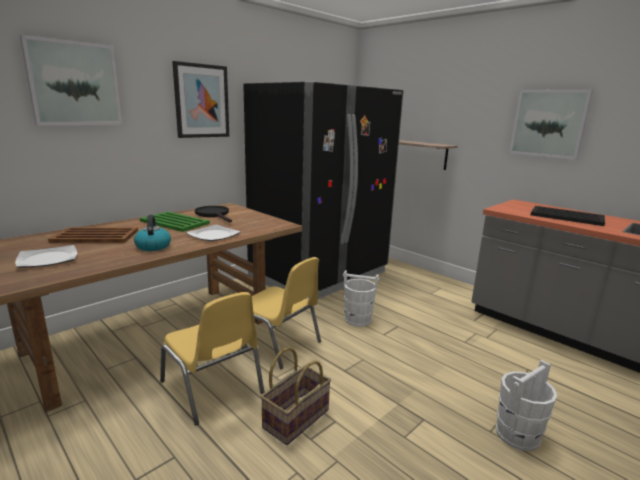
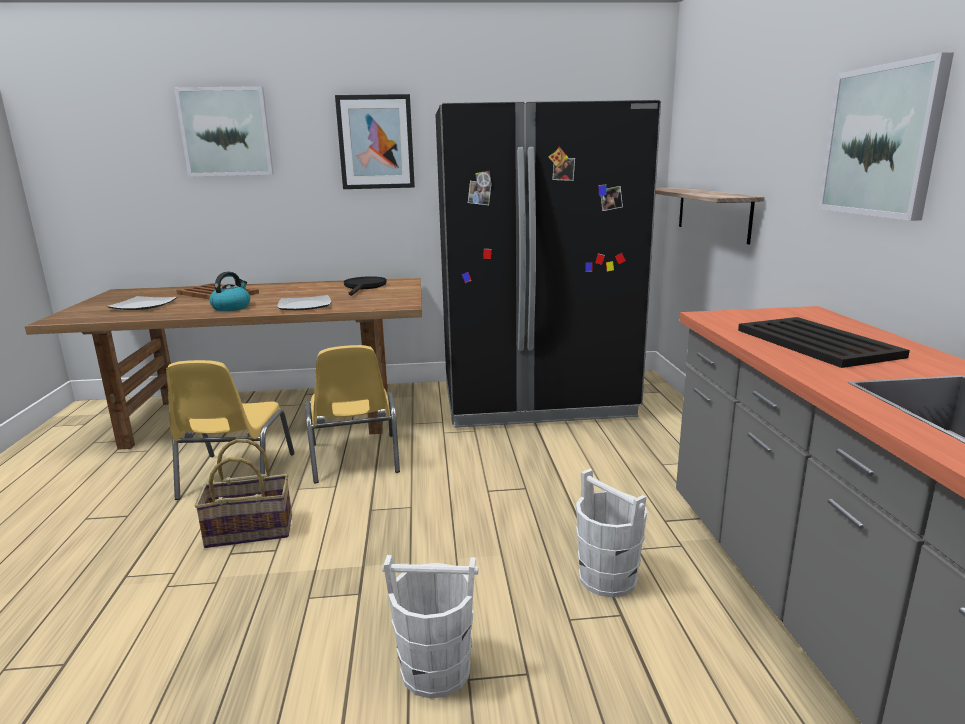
camera: 40 degrees right, 0 degrees up
(175, 222) = (308, 290): green tray -> none
(358, 319) = (487, 464): white bucket -> white bucket (608, 578)

